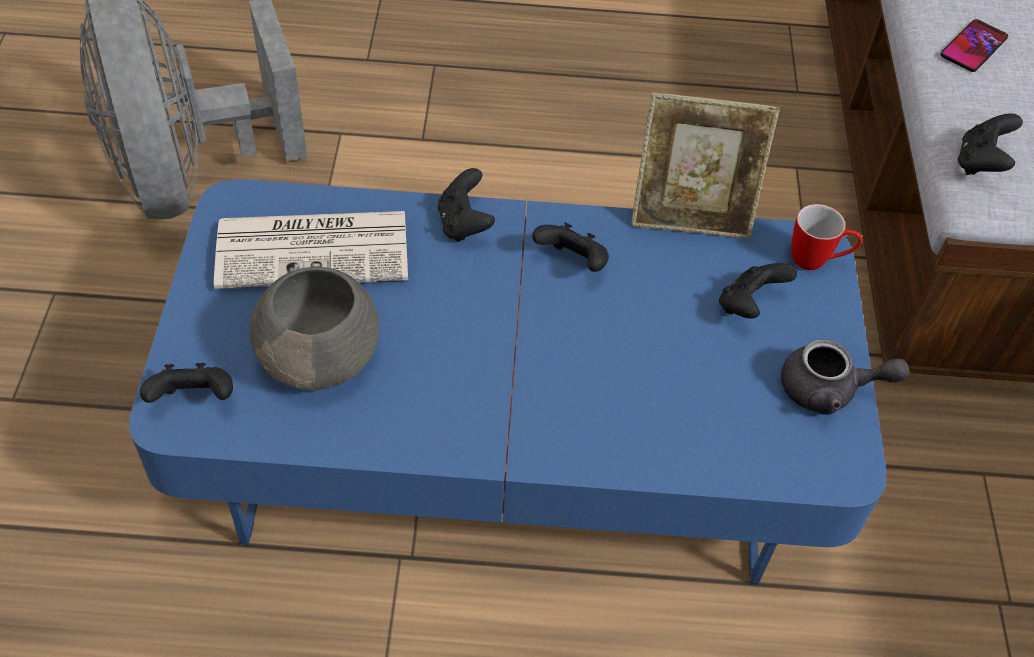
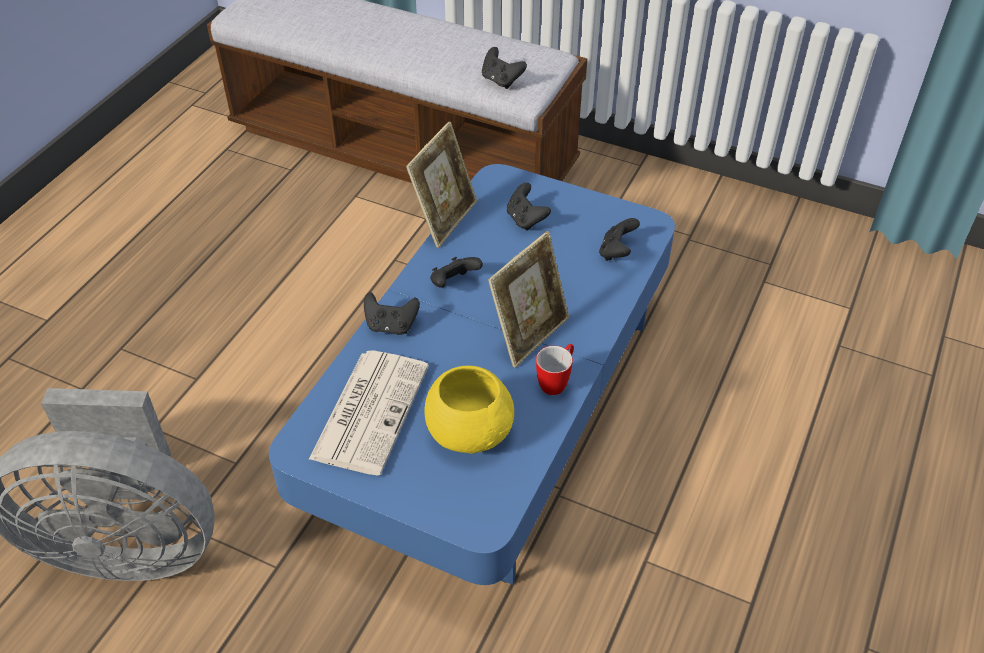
camera: 65 degrees left, 5 degrees down
(194, 399) = (473, 508): black game controller -> black game controller (617, 252)
(321, 356) = (469, 429): grey bowl -> yellow bowl
(521, 374) = (529, 334): none -> picture frame
(817, 261) = (508, 181): mug -> mug (556, 382)
(829, 390) = (599, 210): grey teapot -> none
(973, 47) = (411, 47): phone -> none

